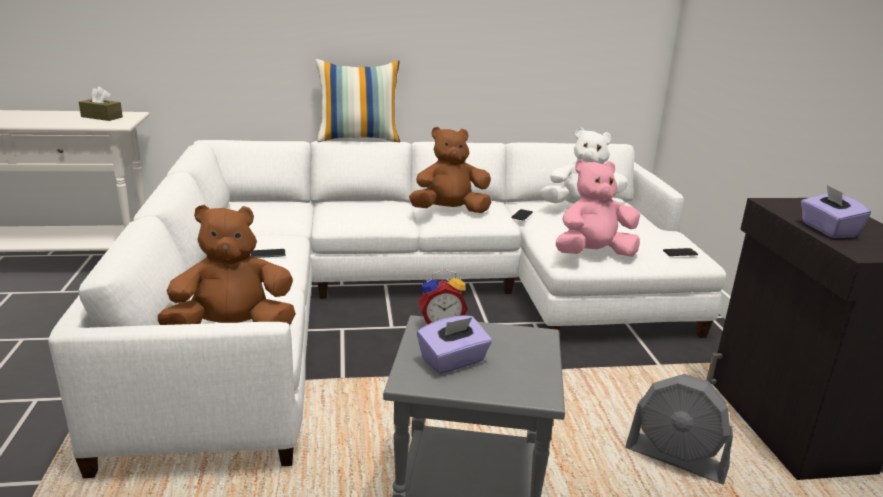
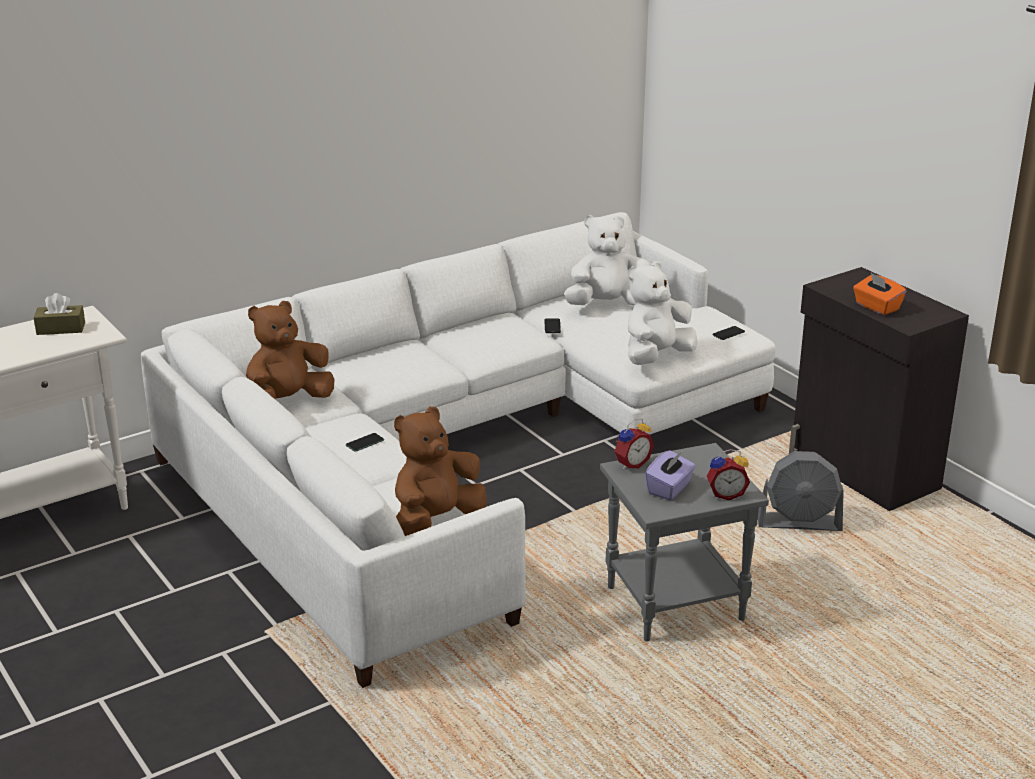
camera: 25 degrees left, 5 degrees up
(358, 139) = (342, 277): pillow -> none
(449, 211) = (478, 341): brown plush toy -> brown plush toy (287, 402)
(514, 388) = (726, 494): none -> alarm clock
(593, 254) = (656, 357): pink plush toy -> white plush toy
(827, 230) = (876, 307): purple tissue box -> orange tissue box

